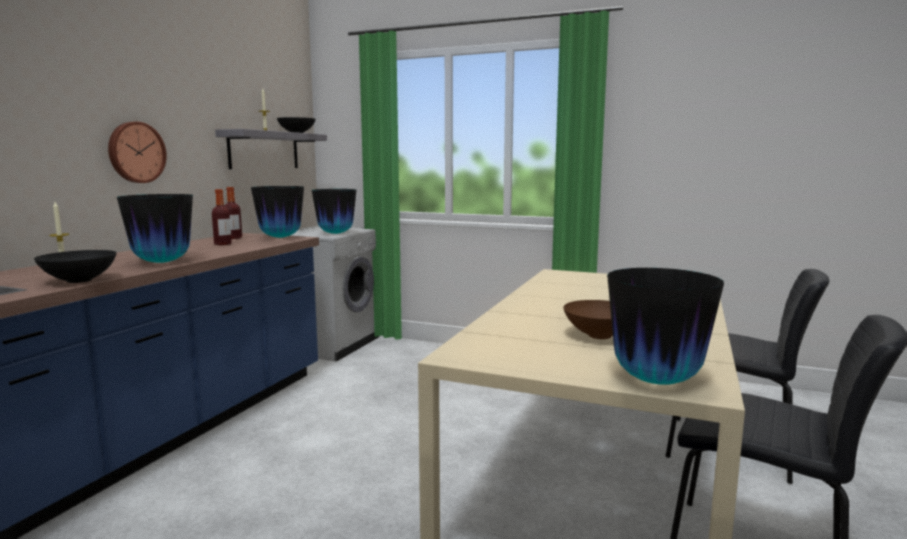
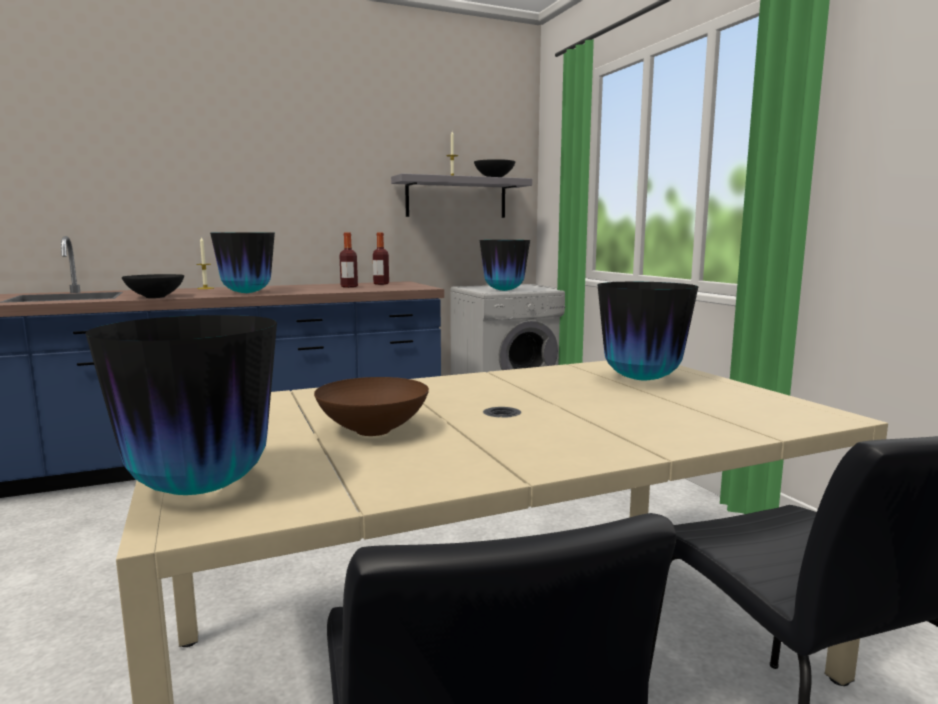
camera: 45 degrees right, 0 degrees up
(135, 152) = (297, 198): wall clock -> none
(280, 237) = (413, 286): vase -> vase (642, 379)

